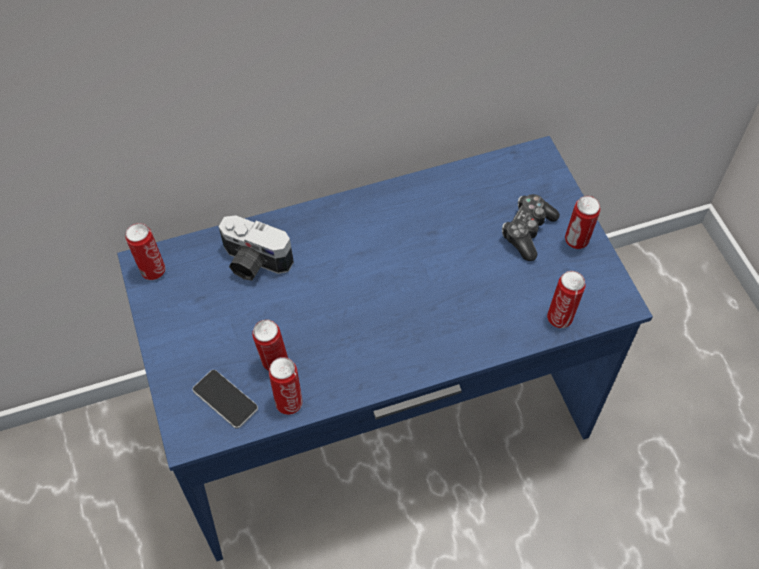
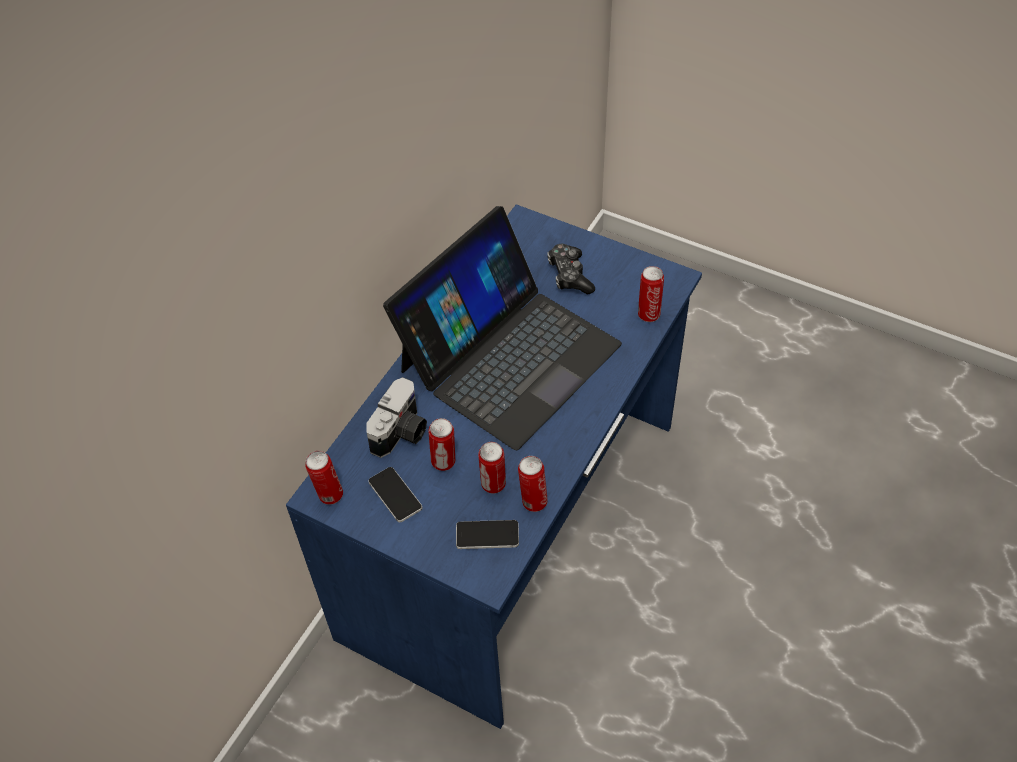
camera: 40 degrees left, 5 degrees down
(195, 309) = (395, 495): none -> phone
(253, 263) = (402, 433): camera -> camera turned 45 degrees counterclockwise
(401, 263) = (508, 356): none -> laptop
(576, 241) = (607, 259): can -> can (444, 462)

